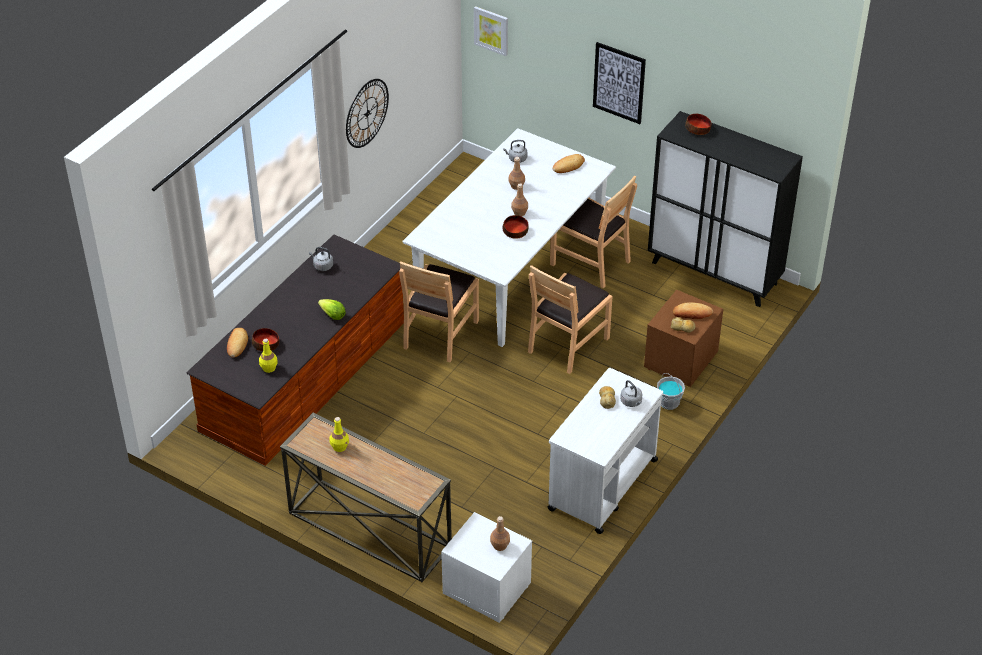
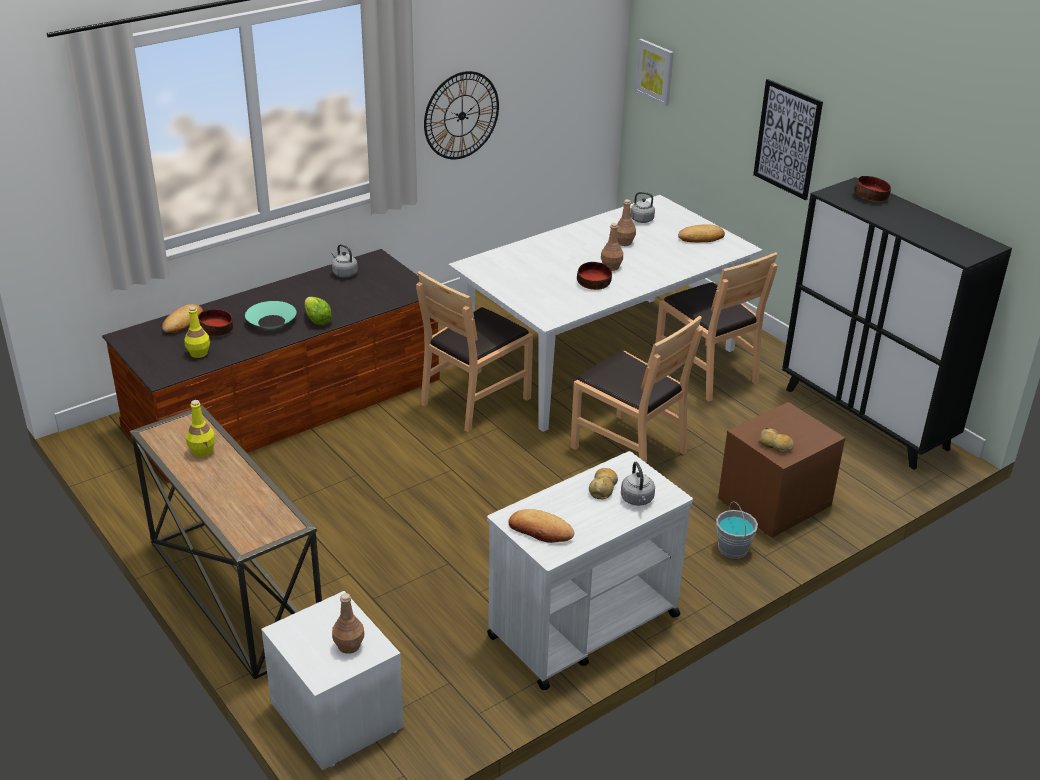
camera: 20 degrees right, 10 degrees down
(300, 325) = (271, 321): none -> turquoise bowl
(567, 344) = (629, 448): brown chair -> brown chair turned 105 degrees counterclockwise
(692, 313) = (797, 433): bread -> bread (540, 531)

